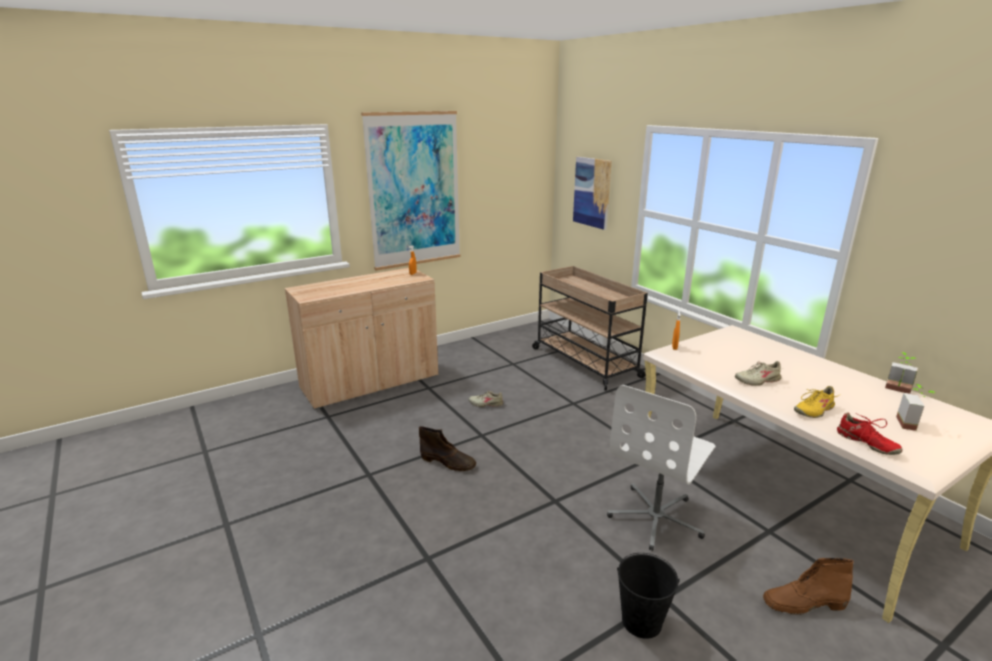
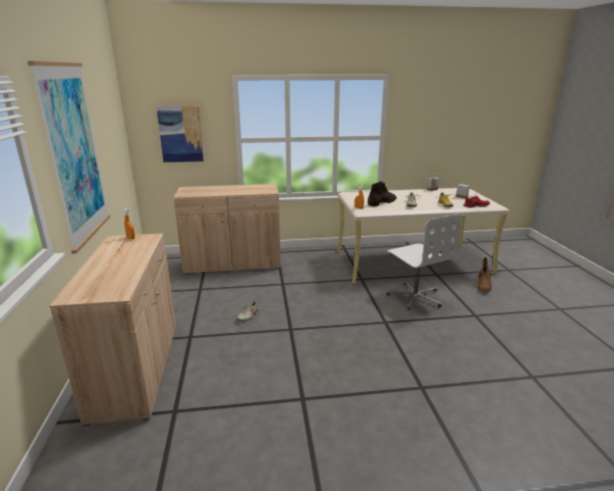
camera: 65 degrees left, 0 degrees up
(448, 462) = (314, 353): brown boot -> brown boot (382, 202)
(584, 362) = (233, 264): beige cart -> beige cabinet
(641, 621) = (489, 326): black bucket -> none

